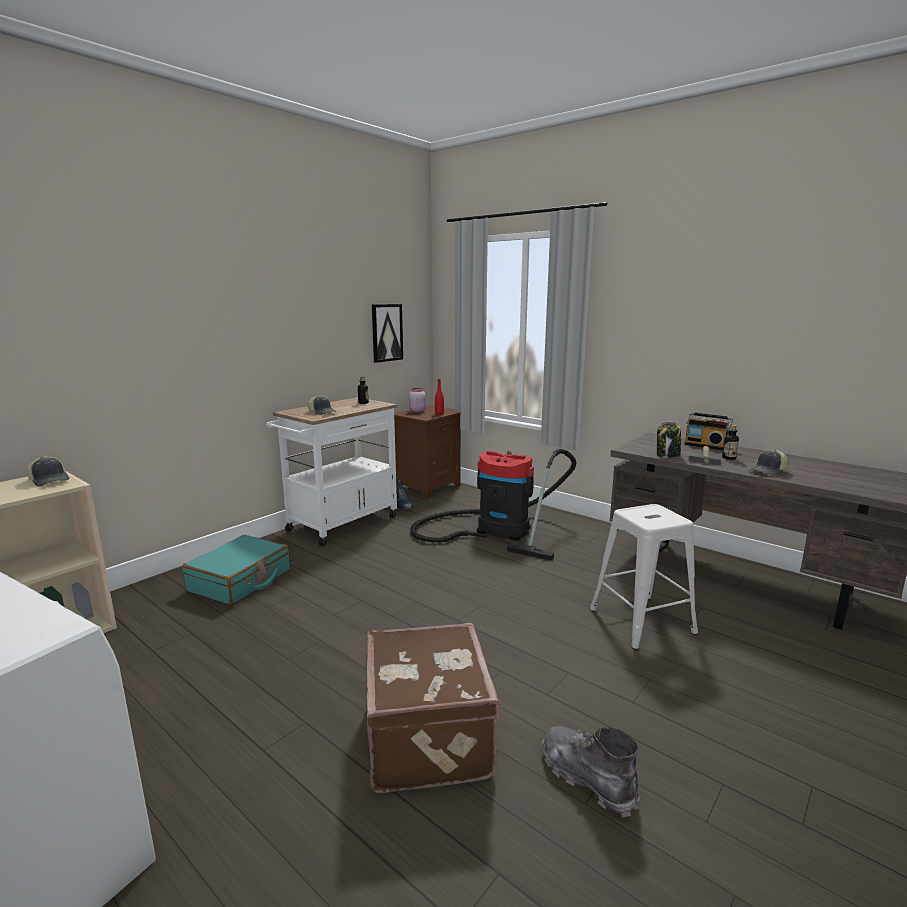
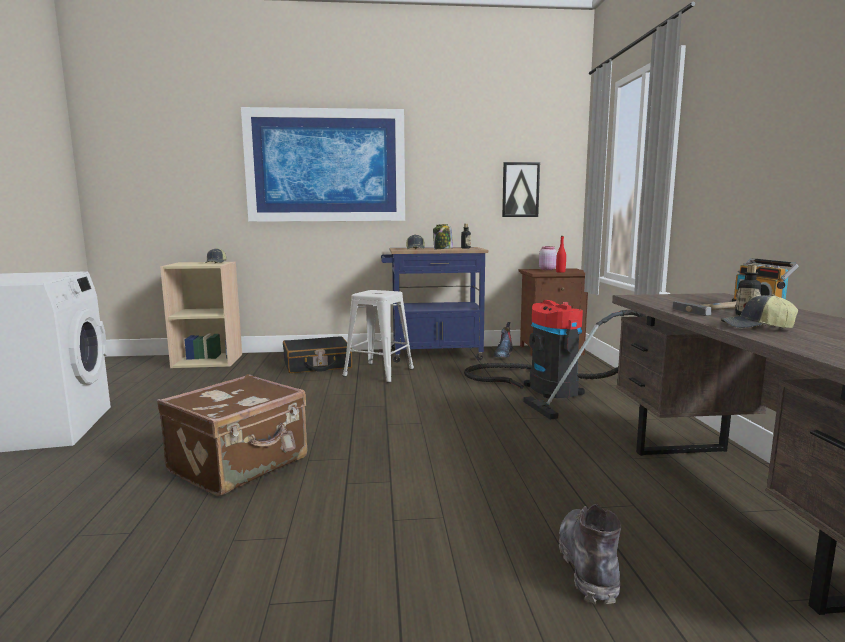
camera: 45 degrees right, 5 degrees down
(184, 314) = (326, 166): none -> picture
(240, 581) = (317, 365): turquoise suitcase -> black suitcase
(340, 525) = (432, 355): white cart -> blue cart
(587, 777) = (263, 531): grey boot -> grey boot (588, 566)
(641, 621) = (535, 484): white stool -> white stool (378, 372)
(667, 455) = (665, 304): jar -> jar (442, 249)

